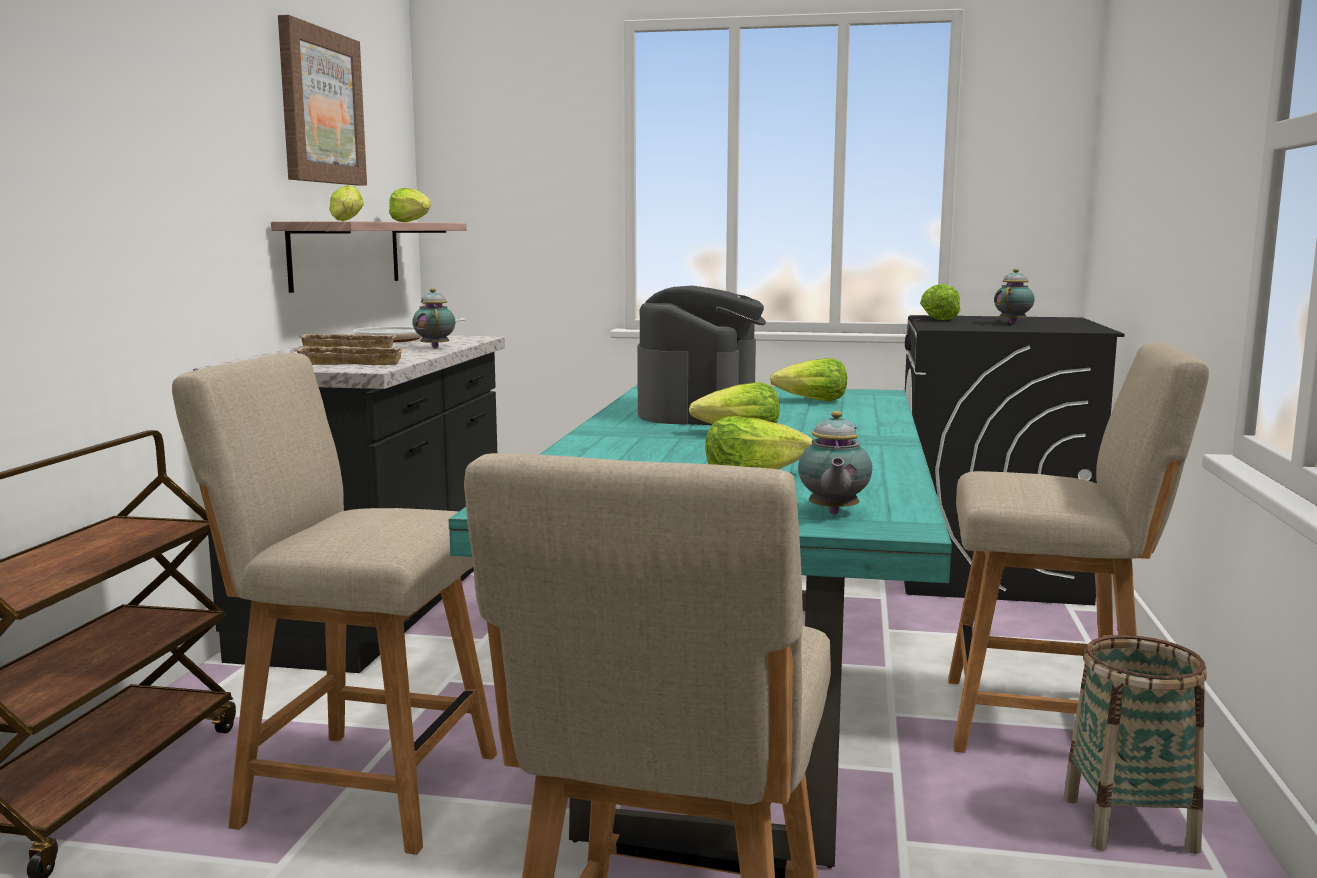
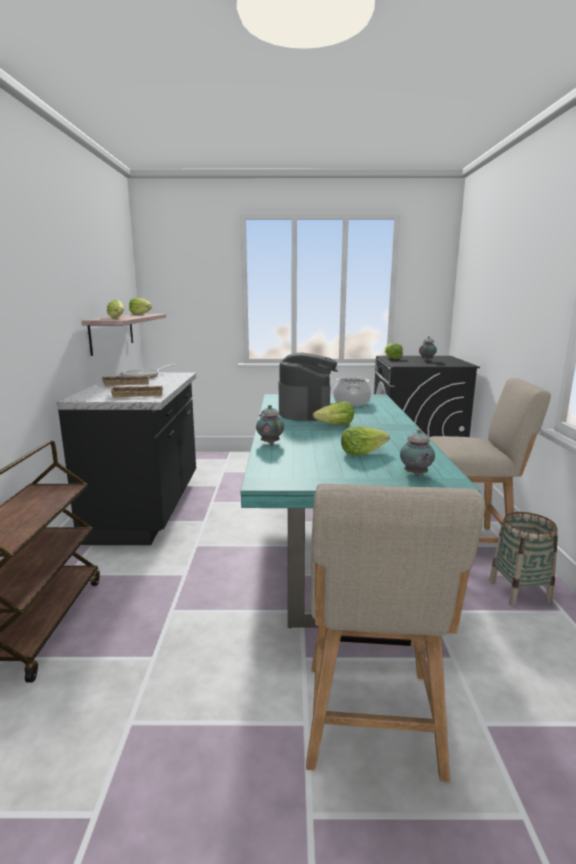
camera: 10 degrees left, 5 degrees up
(320, 107) = (97, 258): picture -> none
(358, 787) = (175, 609): beige chair -> none
(435, 347) = (169, 382): teapot -> teapot (269, 443)
(812, 401) = (352, 402): lettuce -> cooking pot

